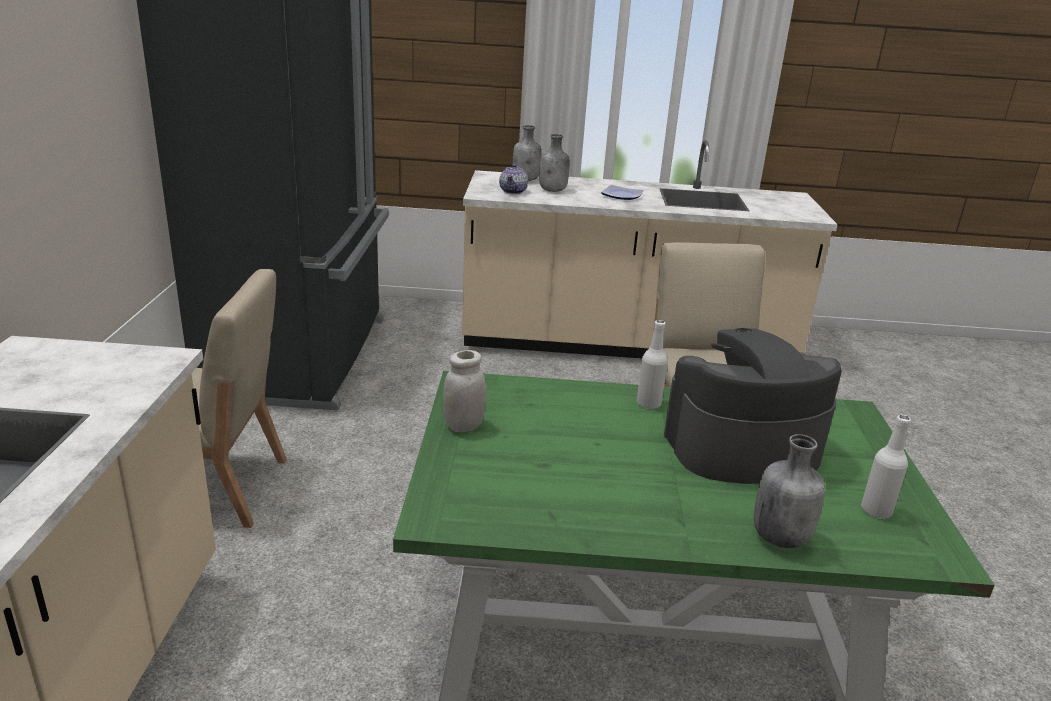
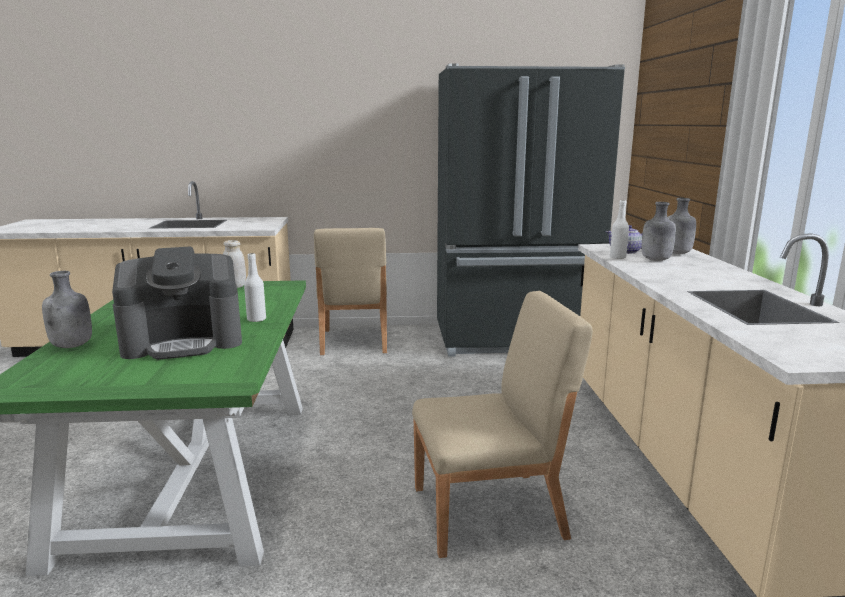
camera: 85 degrees right, 10 degrees down
(622, 195) = (691, 278): plate -> none
(741, 448) = (184, 341): coffee machine -> coffee machine turned 90 degrees clockwise
(876, 511) = (75, 375): white bottle -> white bottle (617, 258)

